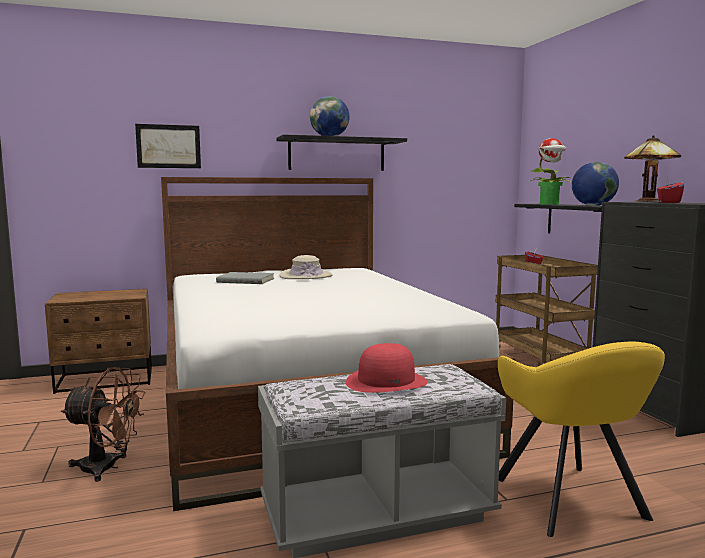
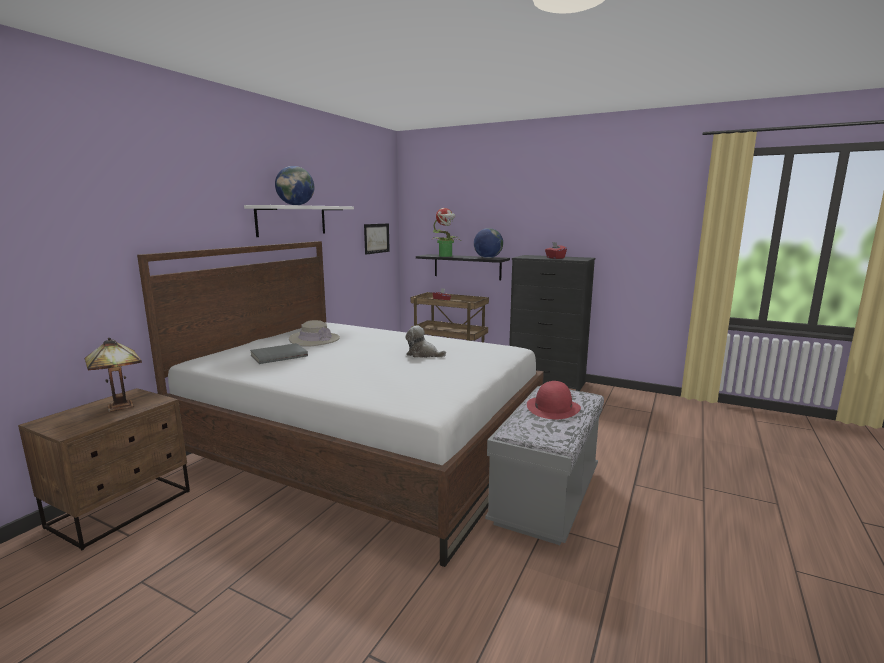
camera: 45 degrees left, 5 degrees up
(107, 468) = (324, 573): brown fan -> none
(168, 146) = (139, 217): picture -> picture (376, 238)
(337, 154) = (292, 220): black shelf -> white shelf
(352, 299) = (423, 354): none -> plush toy
(571, 502) = (599, 446): yellow armchair -> none
(646, 201) = (531, 256): table lamp -> table lamp (119, 406)

